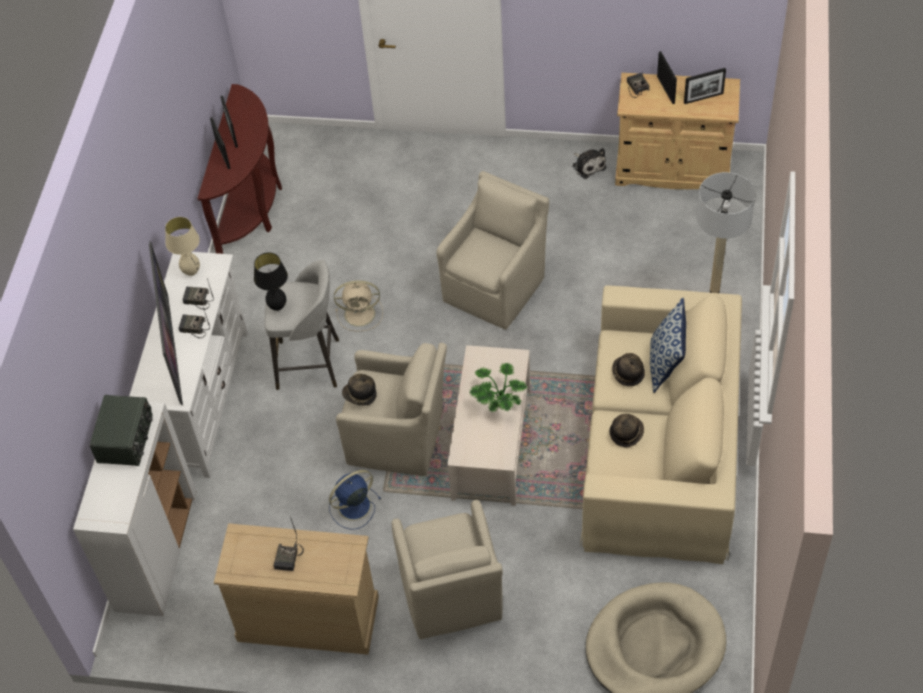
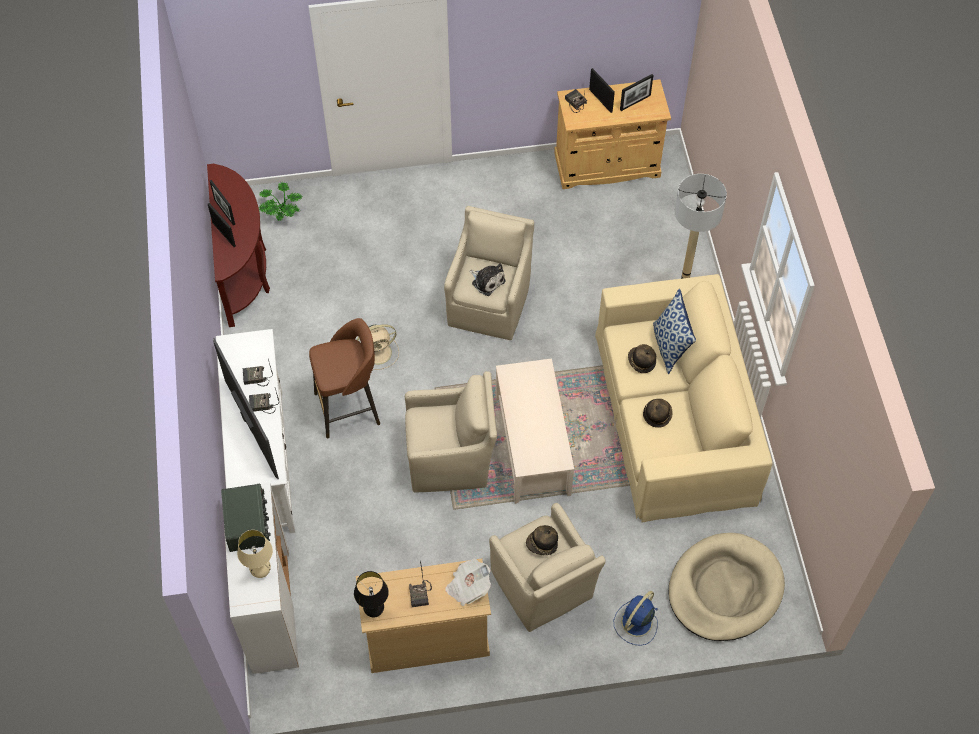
camera: 20 degrees left, 5 degrees up
(191, 272) = (240, 353): beige table lamp -> beige table lamp (261, 572)
(277, 306) = (325, 368): black table lamp -> black table lamp (374, 611)
(310, 364) = (349, 408): grey stool -> brown stool
(342, 562) = (468, 587): none -> newspaper
(353, 507) = (432, 529): blue fan -> blue fan (635, 623)
(360, 396) = (420, 432): hat -> hat (542, 544)
(498, 402) = (540, 411): potted plant -> potted plant (282, 214)
(588, 165) = (533, 175): plush toy -> plush toy (487, 281)

